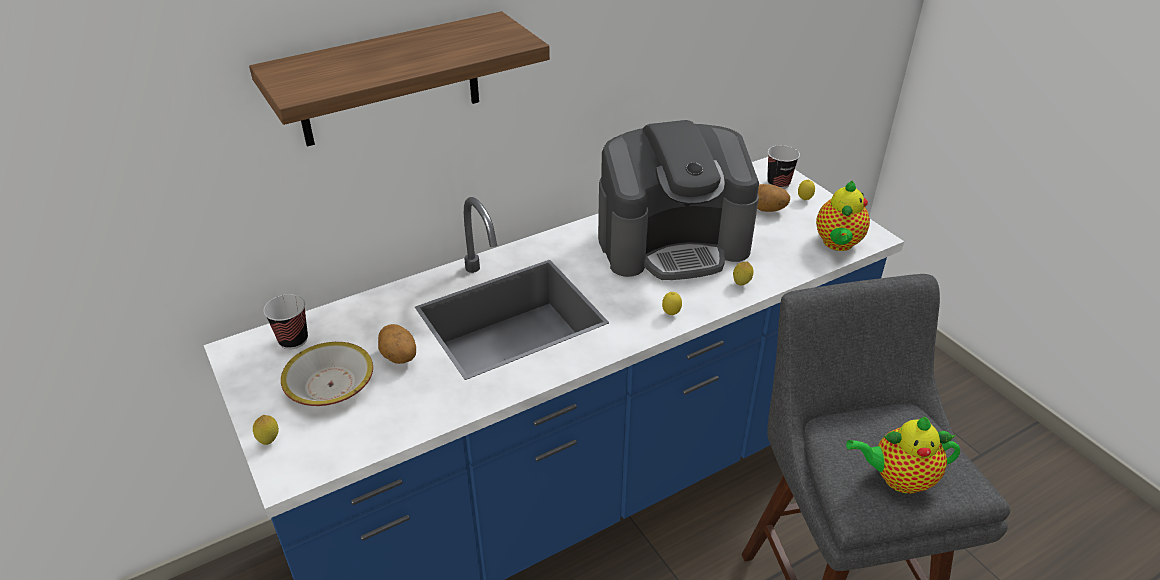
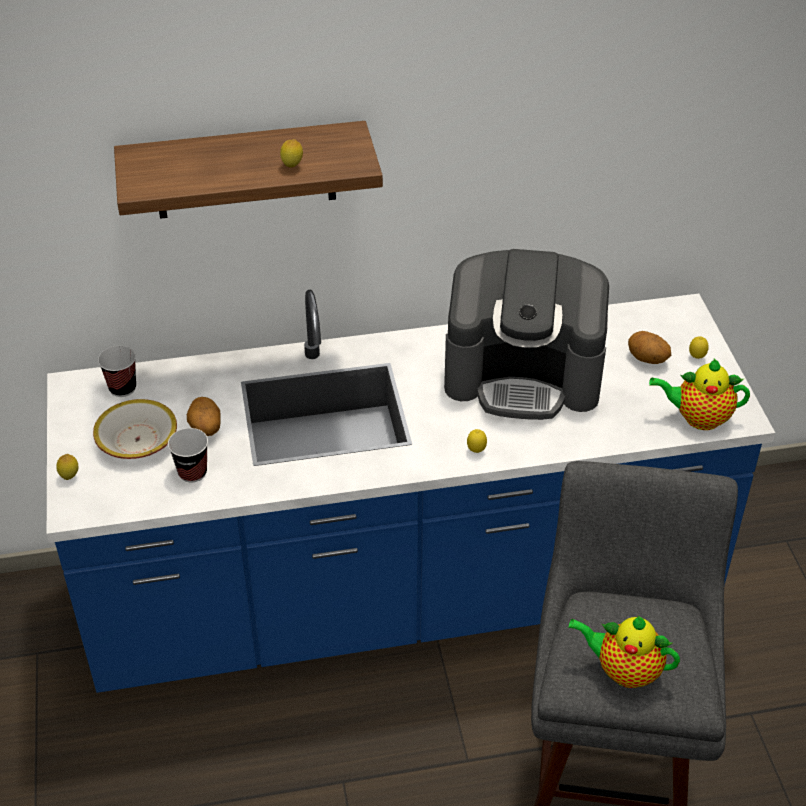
camera: 20 degrees right, 5 degrees up
(741, 284) = (566, 437): lemon -> lemon (292, 166)
(778, 183) = (681, 330): cup -> cup (192, 472)
(837, 244) = (698, 418): teapot -> teapot turned 60 degrees clockwise

